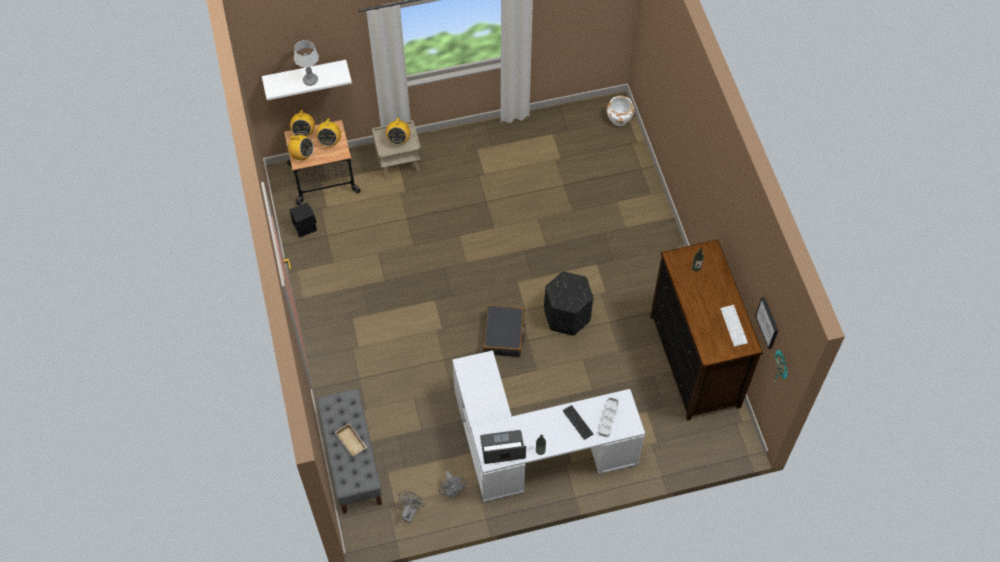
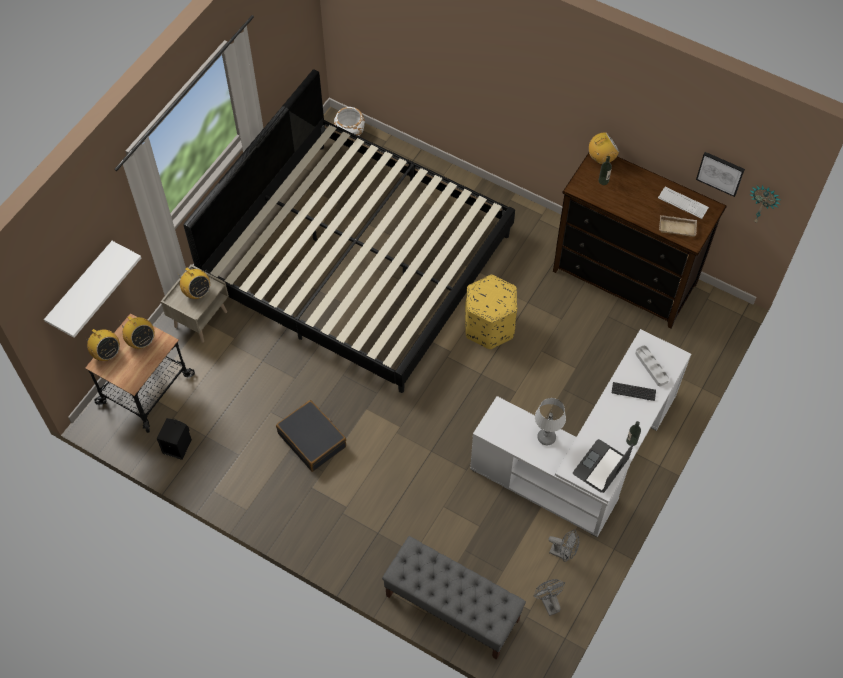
camera: 45 degrees left, 0 degrees up
(302, 155) = (128, 375): radio -> radio (601, 158)
(310, 80) = (99, 285): table lamp -> table lamp (546, 437)
(352, 441) = (458, 584): beige tray -> beige tray (677, 227)
(504, 335) = (457, 387): black suitcase -> black suitcase (312, 440)
(531, 205) = (358, 261): none -> bed
(567, 315) = (489, 326): black ottoman -> yellow ottoman

